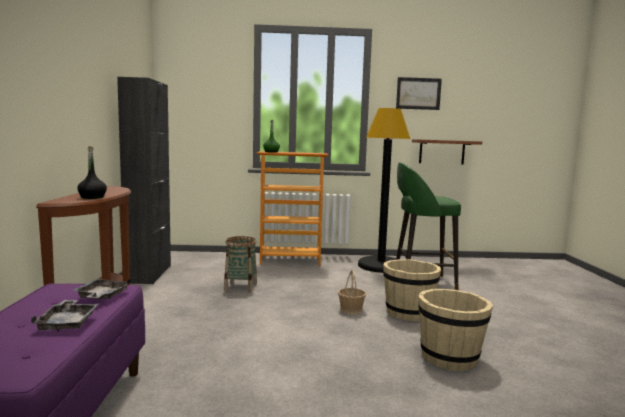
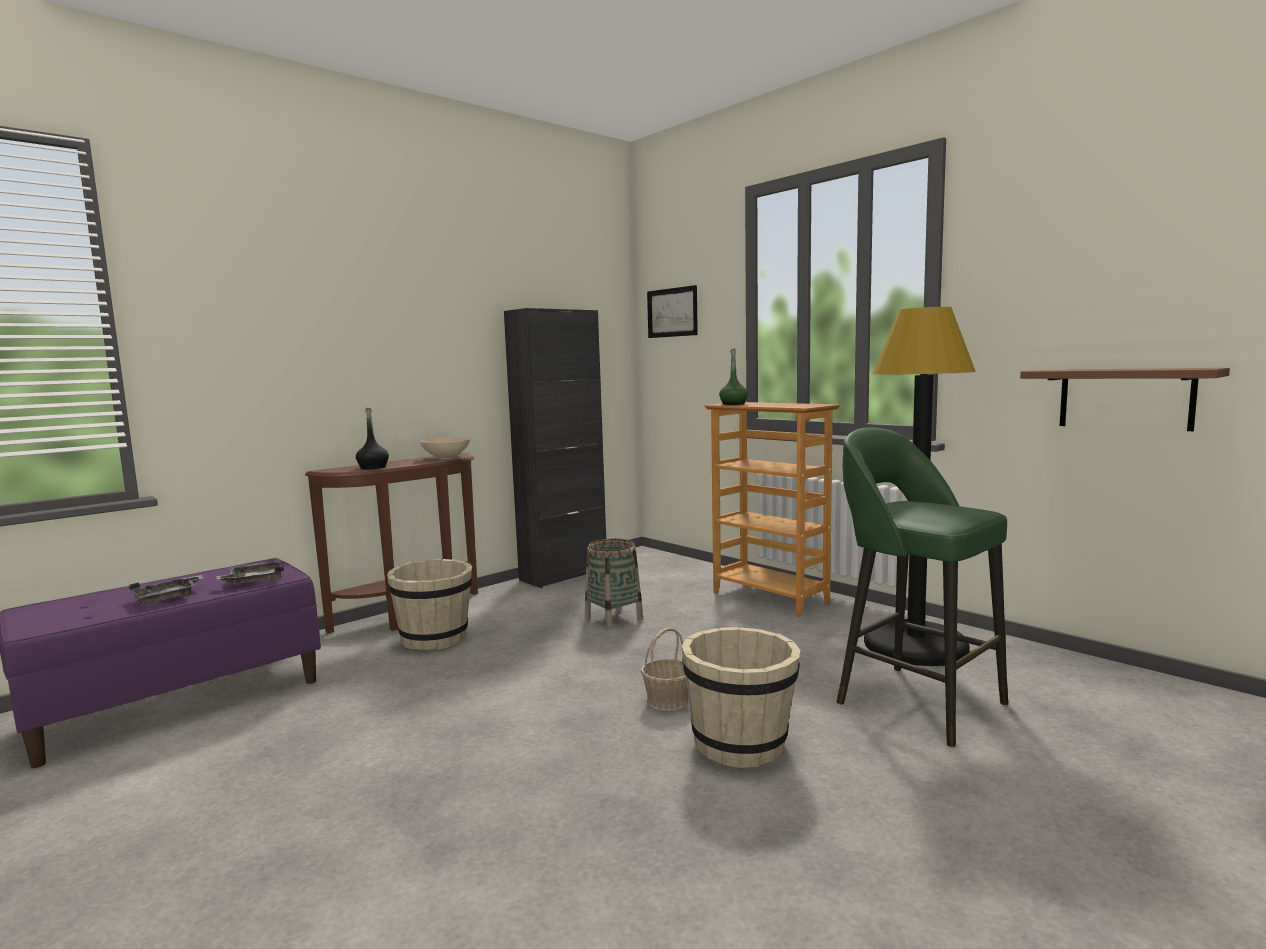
camera: 50 degrees right, 0 degrees up
(116, 189) = (447, 458): none -> beige bowl
(418, 93) = (1057, 260): picture -> picture (672, 312)
(450, 358) = (608, 844): beige bucket -> beige bucket (435, 638)

